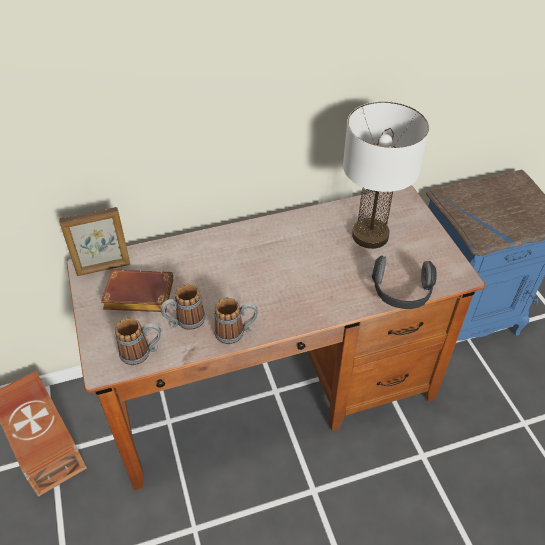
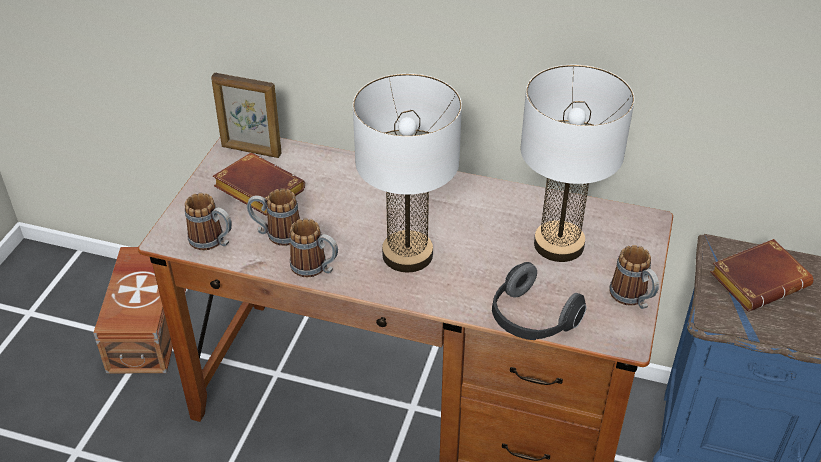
camera: 35 degrees right, 5 degrees down
(287, 289) = (408, 254): none -> table lamp
(441, 249) = (632, 299): none -> mug
(481, 203) = (759, 279): none -> brown book

